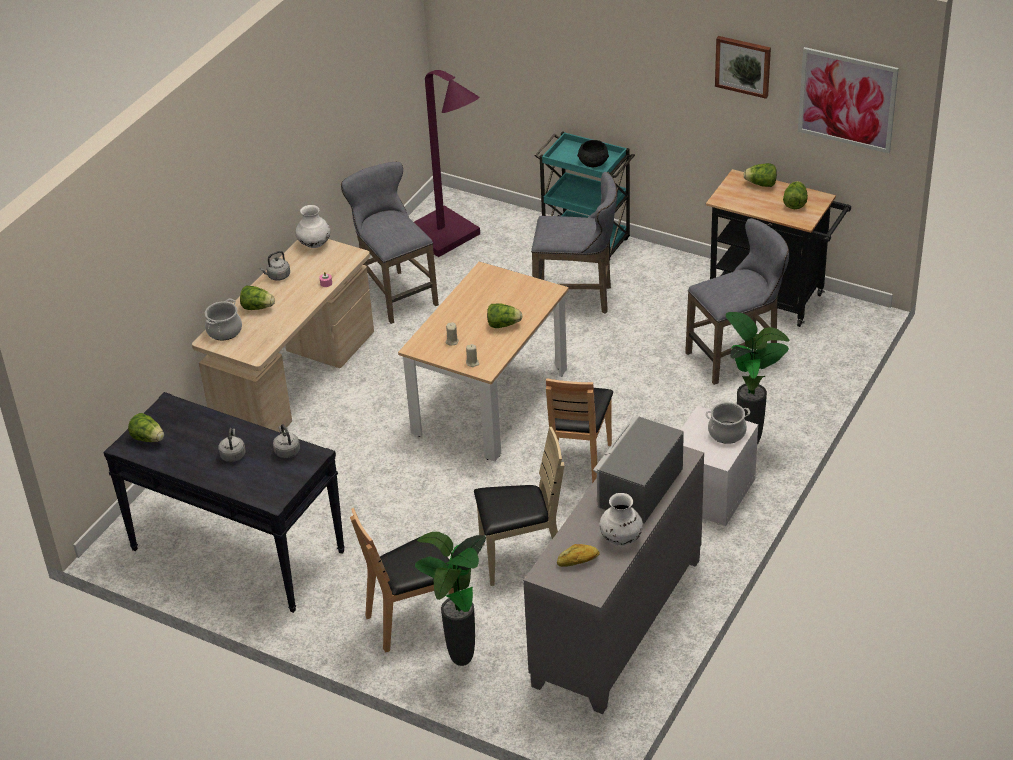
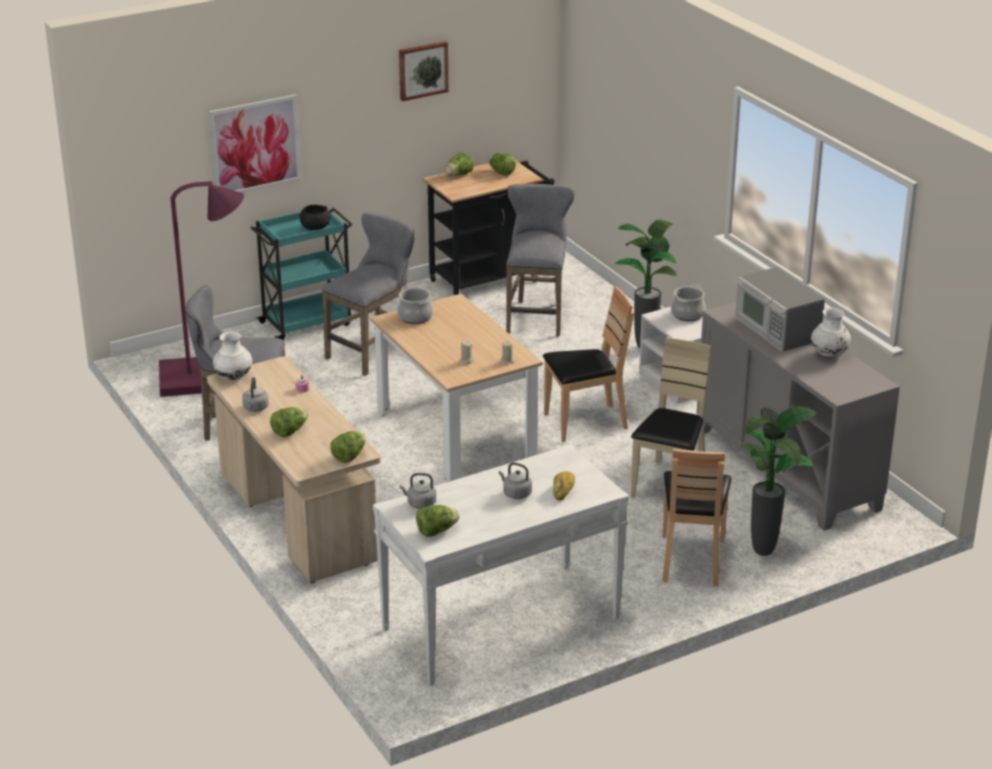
camera: 60 degrees left, 10 degrees down
(224, 331) = (301, 458): cooking pot -> cooking pot (415, 317)
(236, 550) = (500, 624): black console table -> white console table
(286, 451) = (543, 466): grey kettle -> grey kettle (420, 504)
(503, 325) = (474, 333): lettuce -> lettuce (349, 456)
(578, 464) = (585, 422): brown chair -> brown chair turned 60 degrees counterclockwise
(578, 561) = (837, 378): bread -> bread (563, 490)
(847, 99) = (512, 62): picture -> picture (255, 146)

